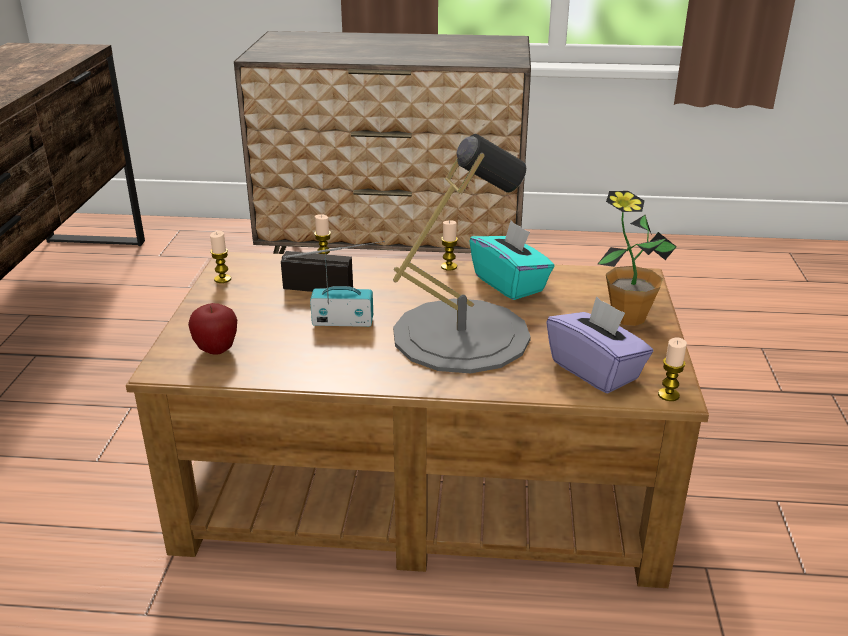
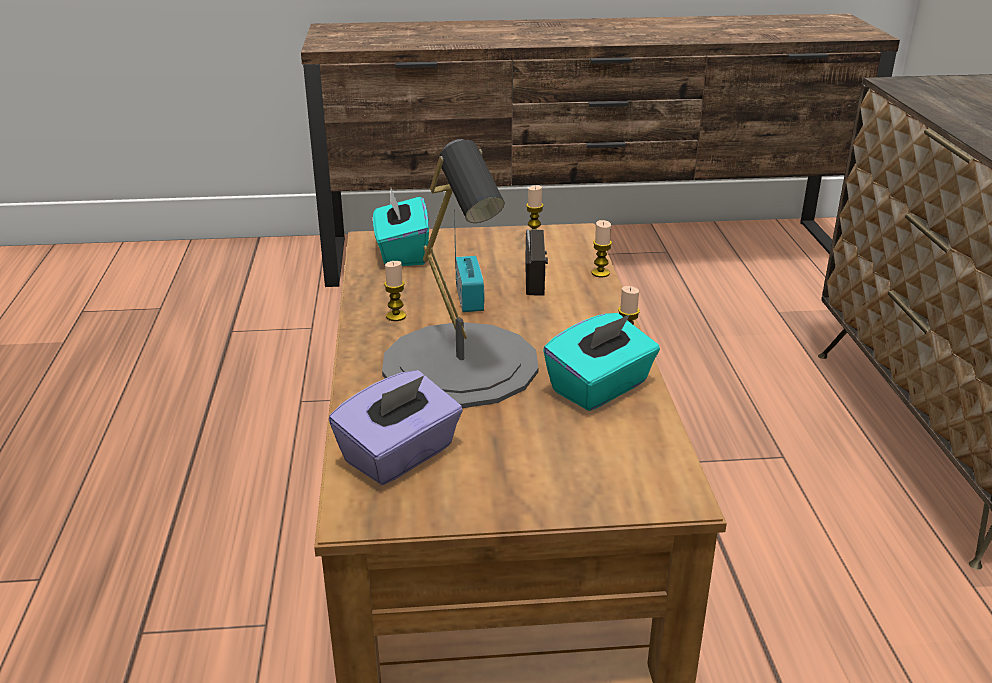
camera: 80 degrees right, 0 degrees up
(216, 350) = (402, 253): apple -> turquoise tissue box
(628, 317) = (542, 483): potted plant -> none
(668, 395) = (350, 511): candle -> candle (396, 316)

